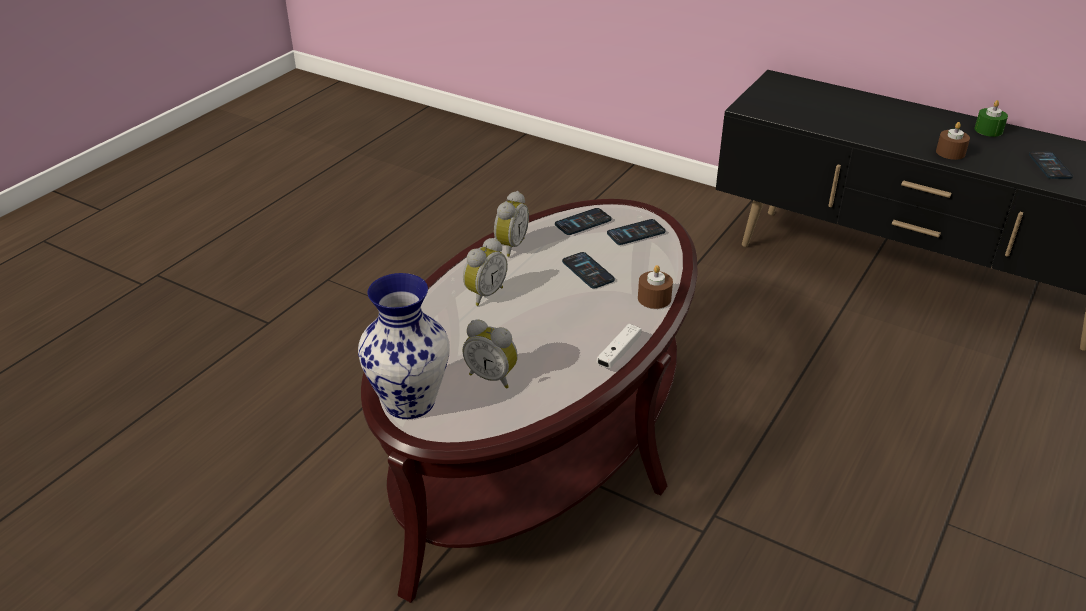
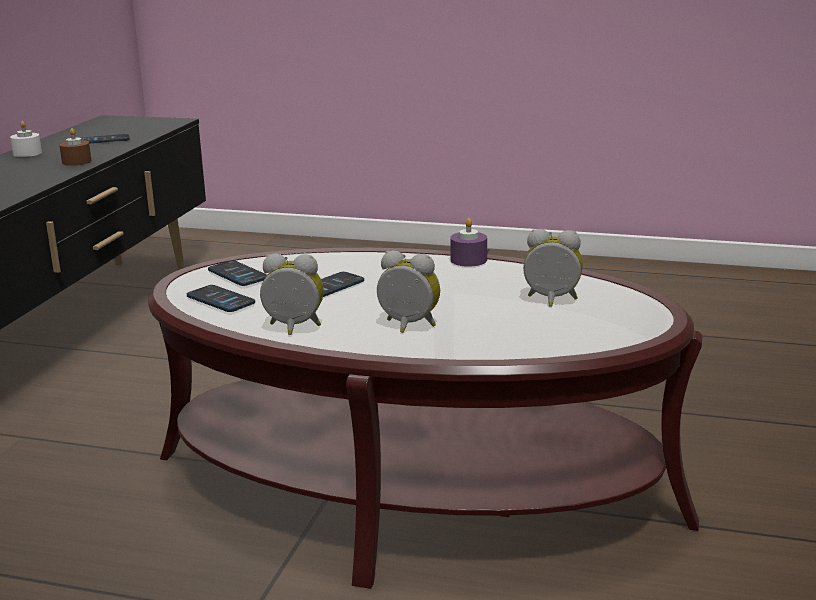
camera: 105 degrees left, 15 degrees down
(410, 403) = (631, 326): vase -> none
(492, 376) = (551, 301): alarm clock -> alarm clock turned 90 degrees counterclockwise
(619, 353) = (468, 260): white game controller -> purple candle
(654, 298) = (367, 256): brown candle -> none
(988, 130) = (27, 153): green candle -> white candle

